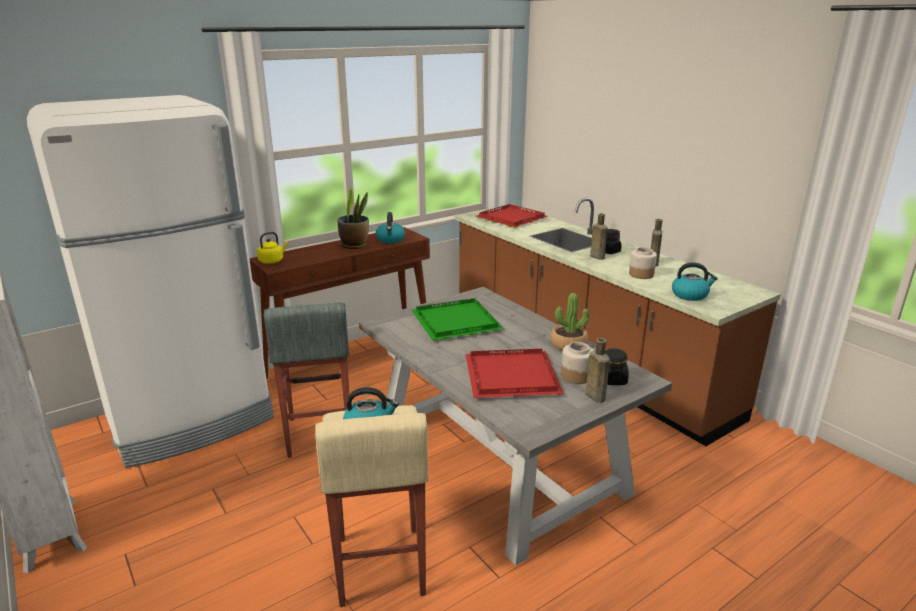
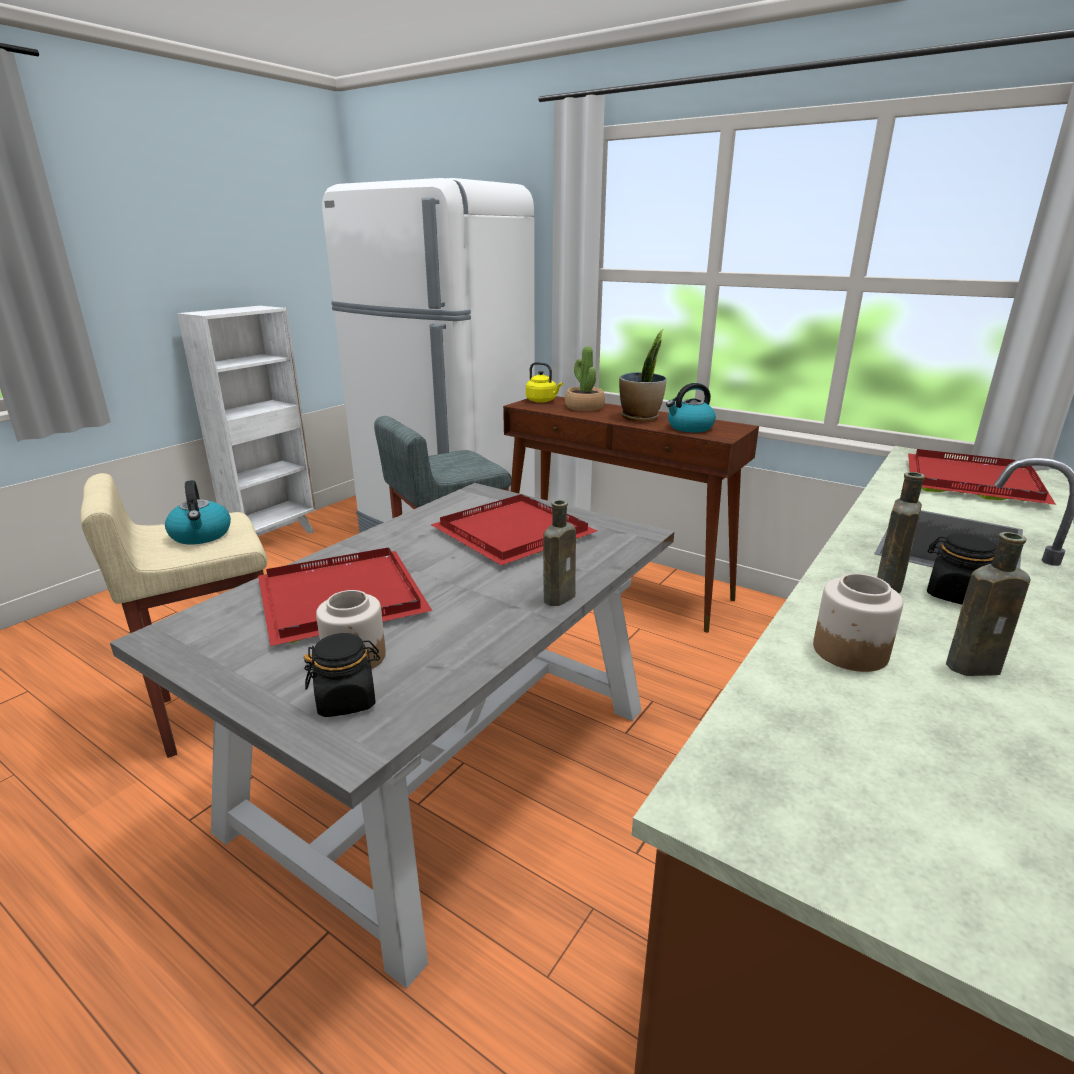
camera: 70 degrees right, 0 degrees up
(455, 323) = (510, 533): green tray -> red tray
(568, 345) = (483, 635): potted plant -> potted plant (584, 407)
(594, 396) = (279, 684): brown bottle -> brown bottle (560, 596)
(690, 295) = (788, 747): kettle -> none

